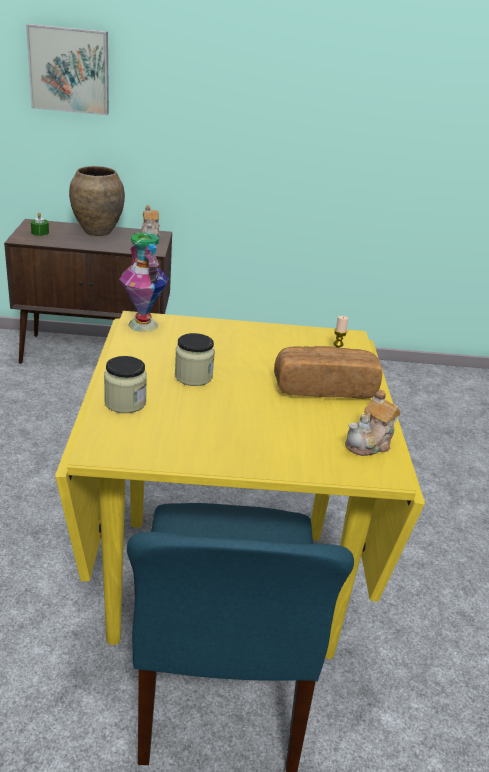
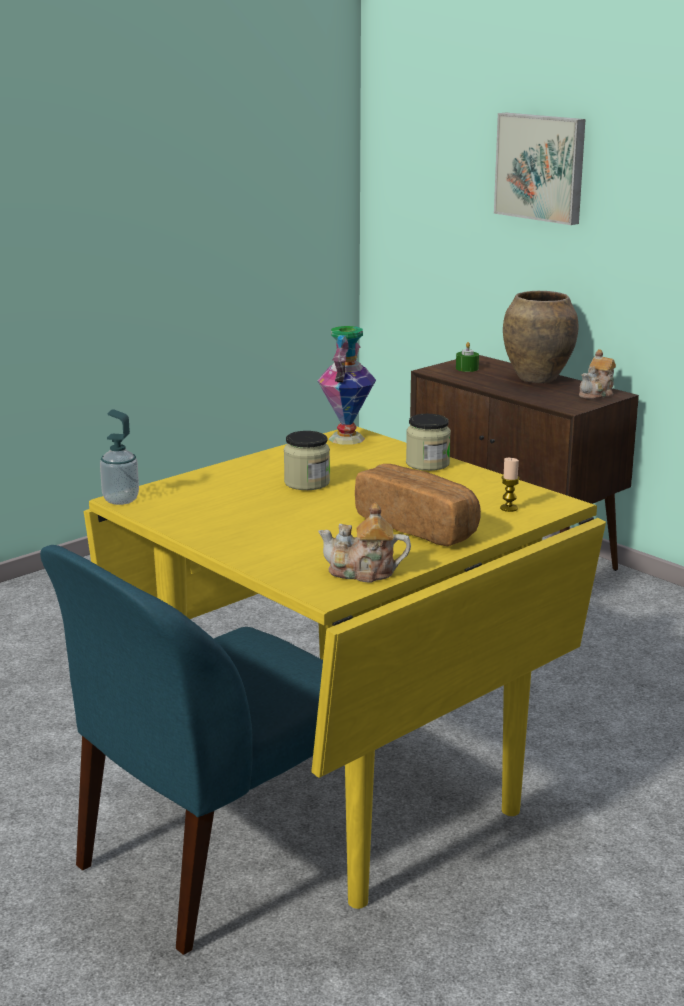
camera: 50 degrees right, 10 degrees down
(95, 453) = (121, 500): none -> soap dispenser
(125, 402) = (209, 481): jar -> jar (427, 464)

